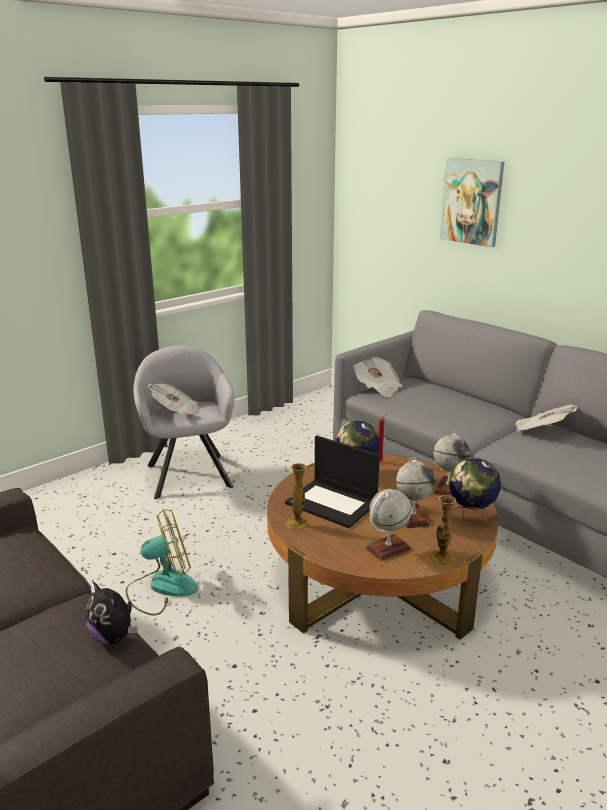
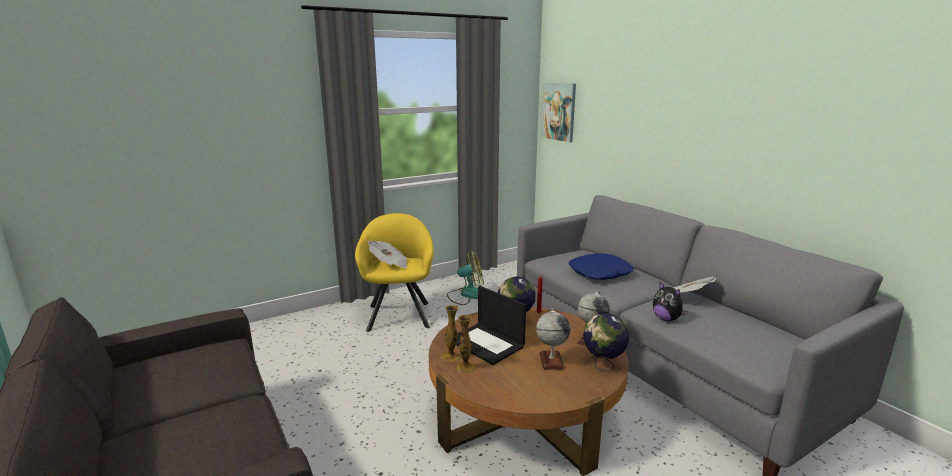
camera: 10 degrees right, 5 degrees down
(114, 636) = (258, 432): plush toy -> plush toy (666, 319)
(162, 587) = (346, 401): fan -> fan (466, 295)
(188, 473) = (399, 314): grey armchair -> yellow armchair
(376, 387) = (552, 255): newspaper -> none
(387, 548) = (520, 385): globe -> none
(439, 407) = (600, 273): none -> blue pillow
(442, 558) = (565, 398): vase -> vase (466, 367)
(472, 201) = (640, 107): picture -> picture (559, 111)

